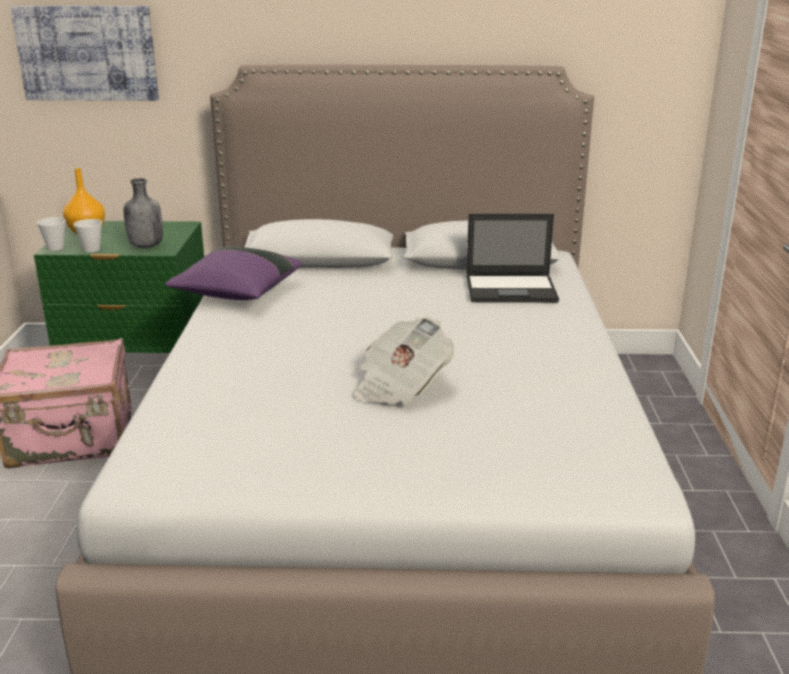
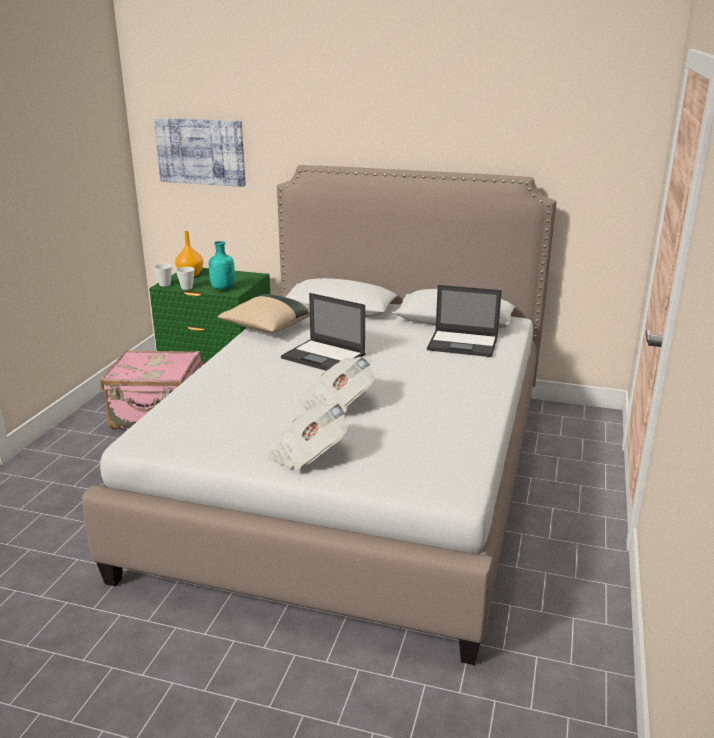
camera: 15 degrees right, 0 degrees up
(145, 246) = (222, 288): grey bottle -> turquoise bottle
(236, 294) = (268, 327): purple pillow -> beige pillow
(341, 325) = (324, 356): none -> laptop
(405, 466) = (308, 454): none -> newspaper

